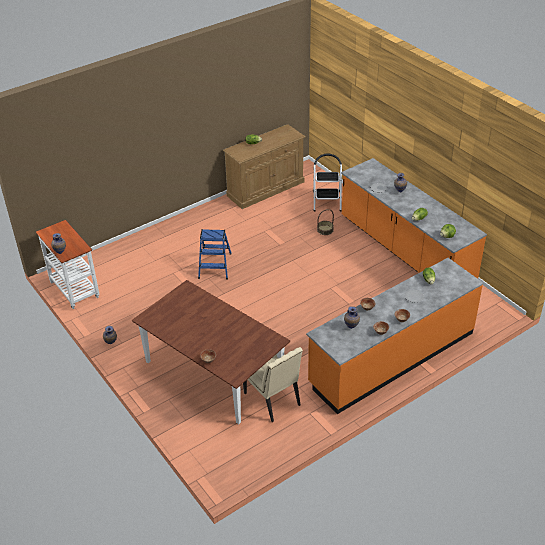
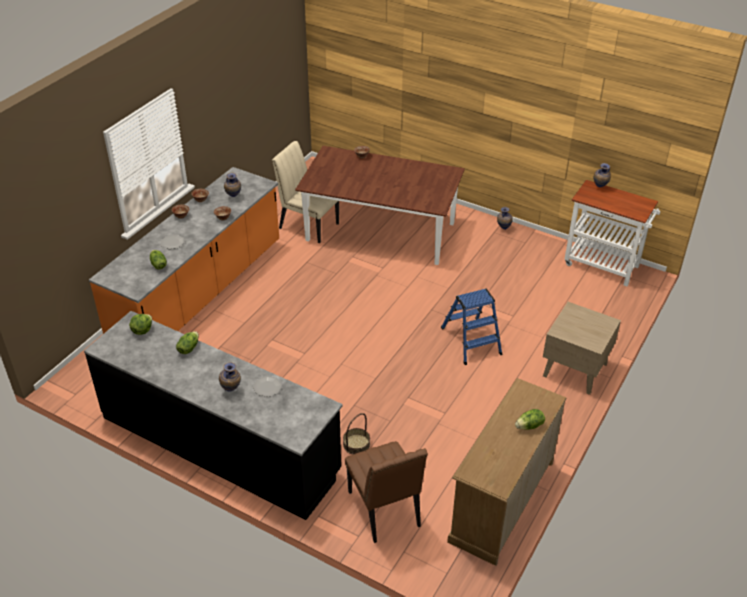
camera: 155 degrees right, 0 degrees up
(168, 232) = (574, 370): none -> beige nightstand
(327, 200) = (383, 508): step ladder -> brown chair
(405, 250) = (220, 444): orange counter -> black counter

